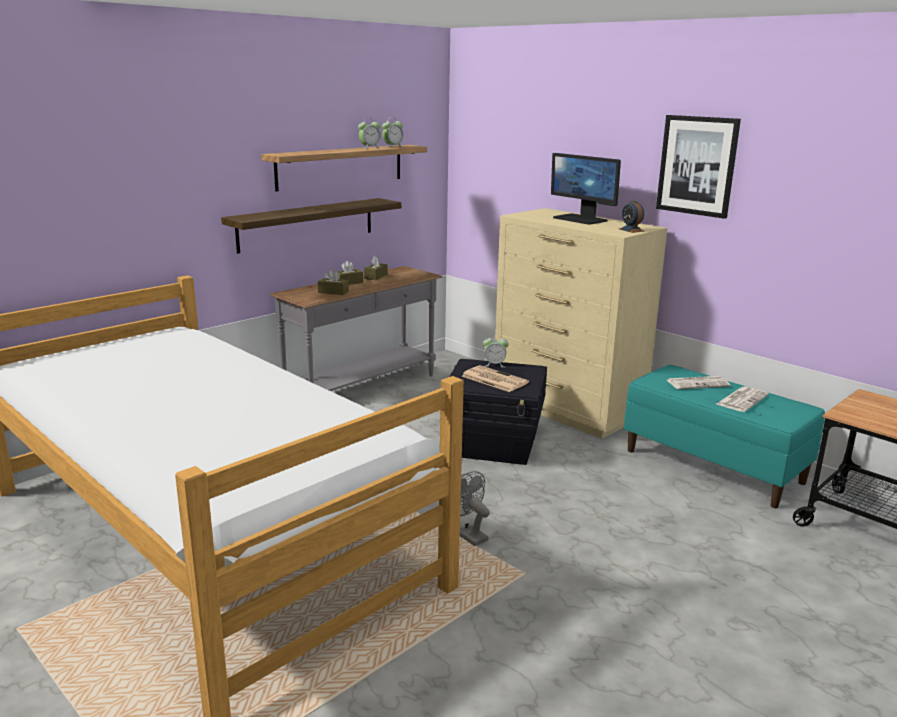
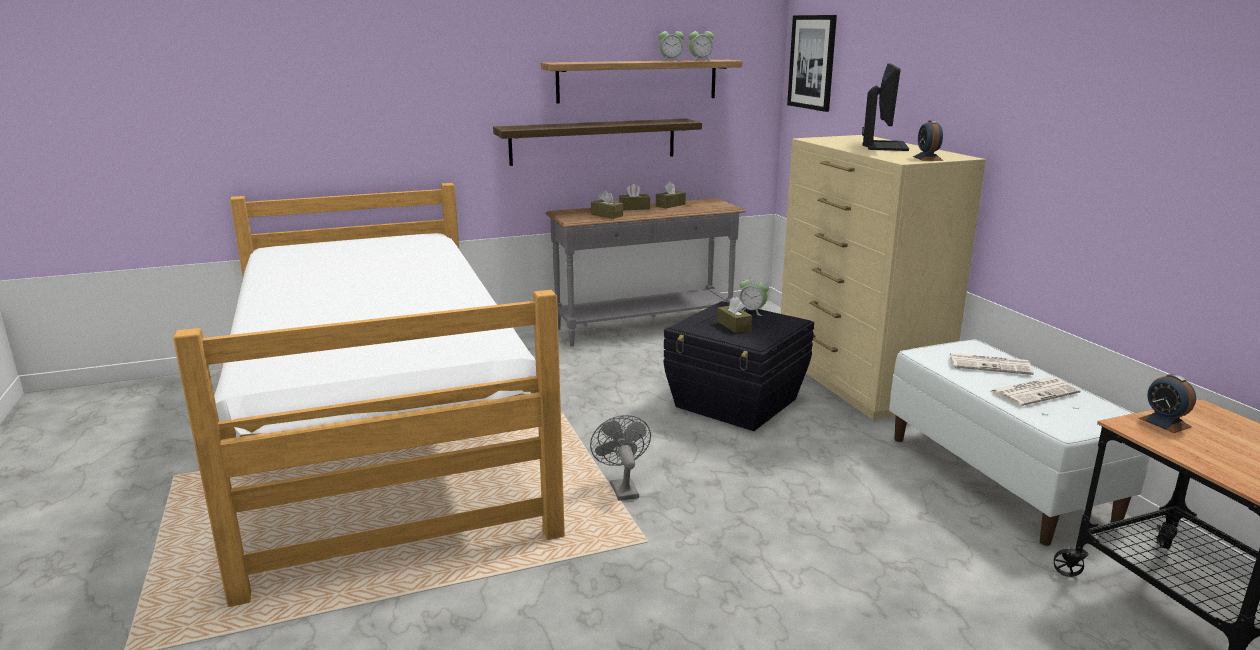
camera: 25 degrees right, 0 degrees up
(493, 379) = (733, 326): newspaper -> brown tissue box
(581, 219) = (884, 146): monitor -> monitor turned 150 degrees counterclockwise
(697, 165) = (1025, 75): picture -> picture (812, 62)
(714, 466) = (999, 478): turquoise bench -> white bench
(857, 409) = (1165, 422): none -> alarm clock

